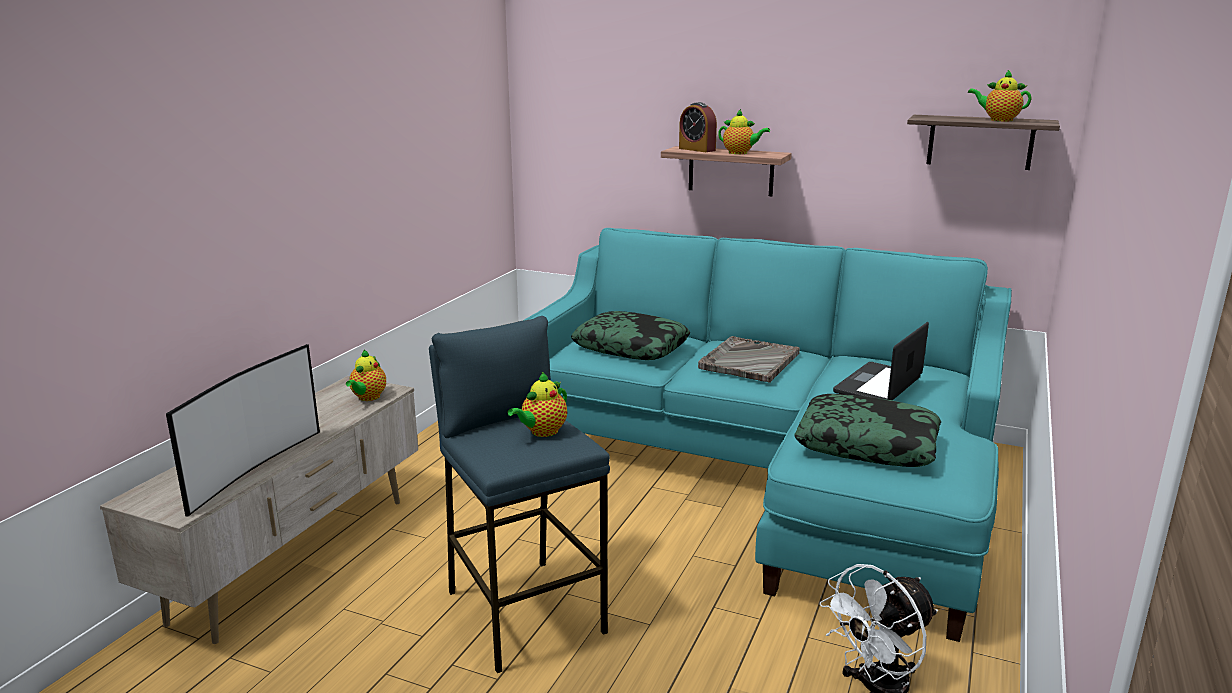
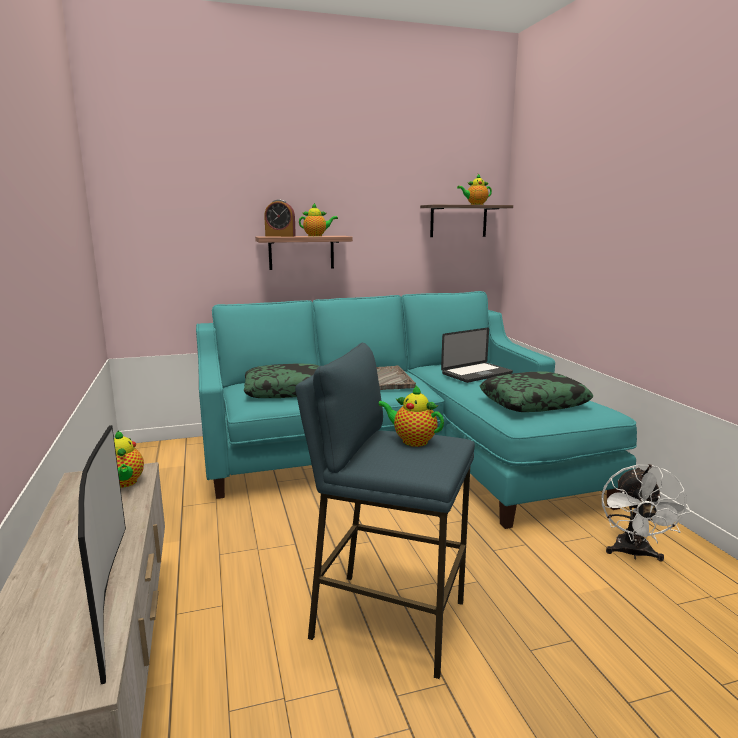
camera: 40 degrees left, 5 degrees down
(542, 432) = (412, 441): teapot -> teapot turned 120 degrees clockwise
(878, 385) = (476, 373): laptop -> laptop turned 120 degrees counterclockwise

